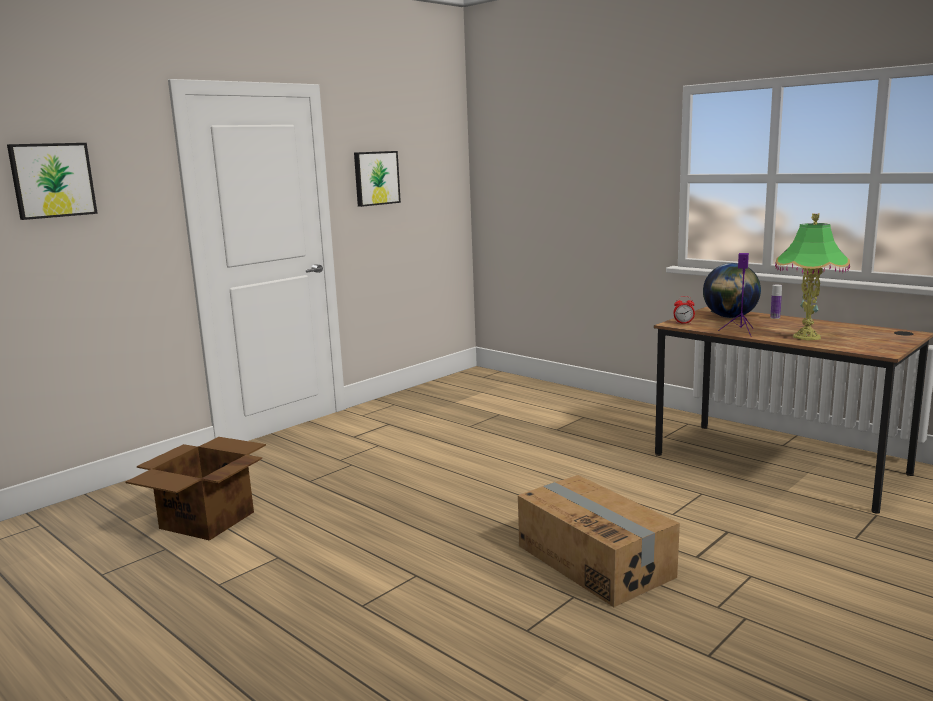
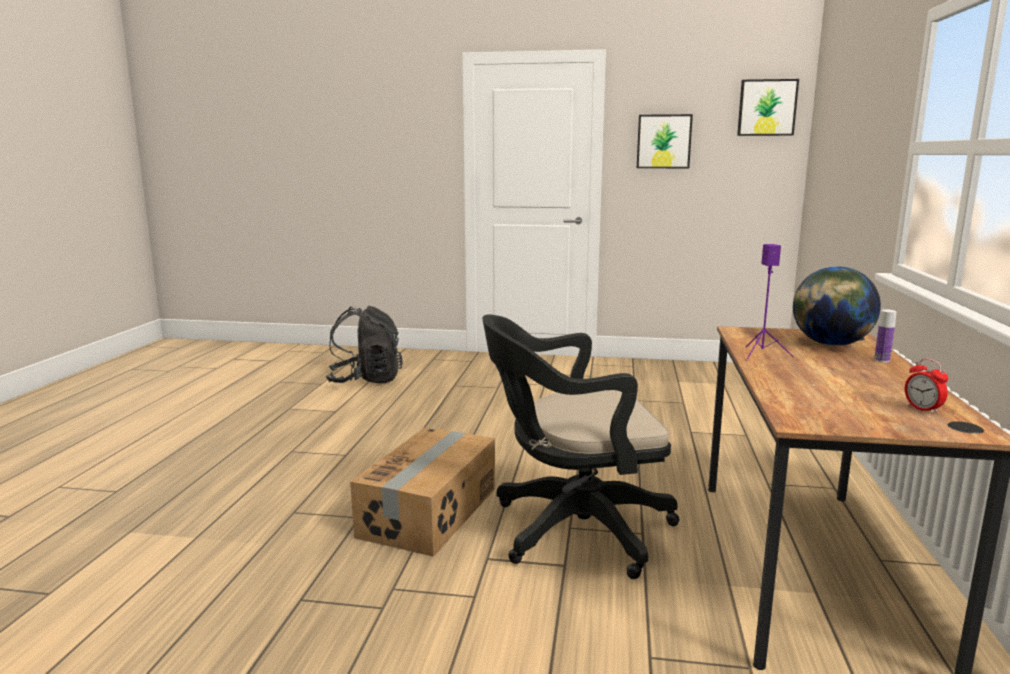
camera: 55 degrees right, 0 degrees up
(52, 180) = (371, 128): picture -> picture (767, 108)
(206, 520) = (365, 380): cardboard box -> black backpack
(677, 514) = (572, 530): none -> black office chair
(683, 323) = (751, 333): alarm clock -> alarm clock (922, 409)
(806, 337) = (801, 381): table lamp -> none

